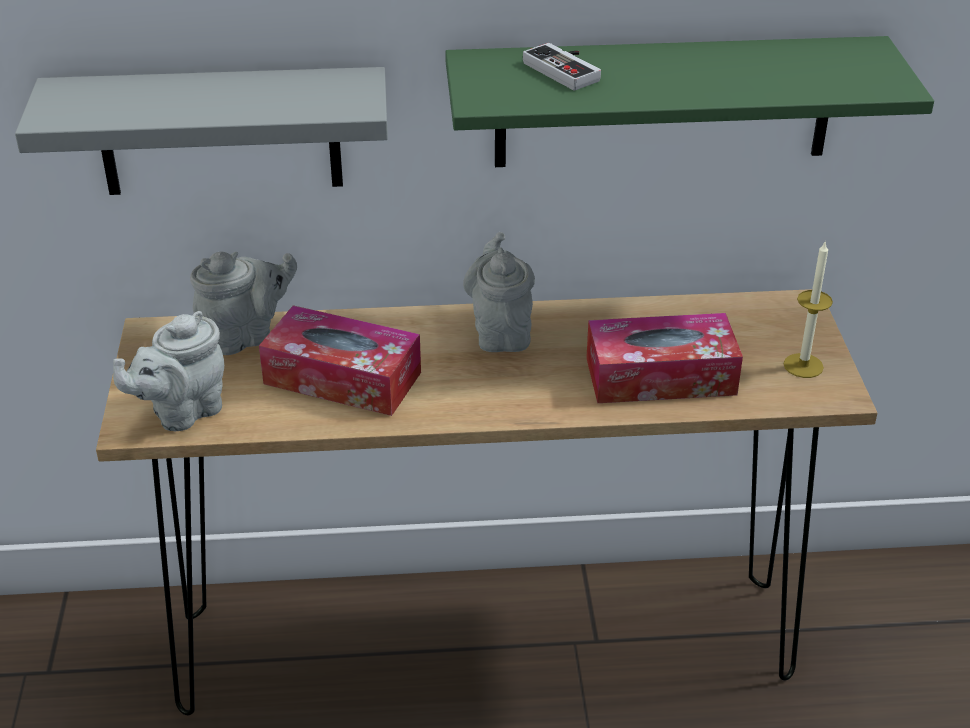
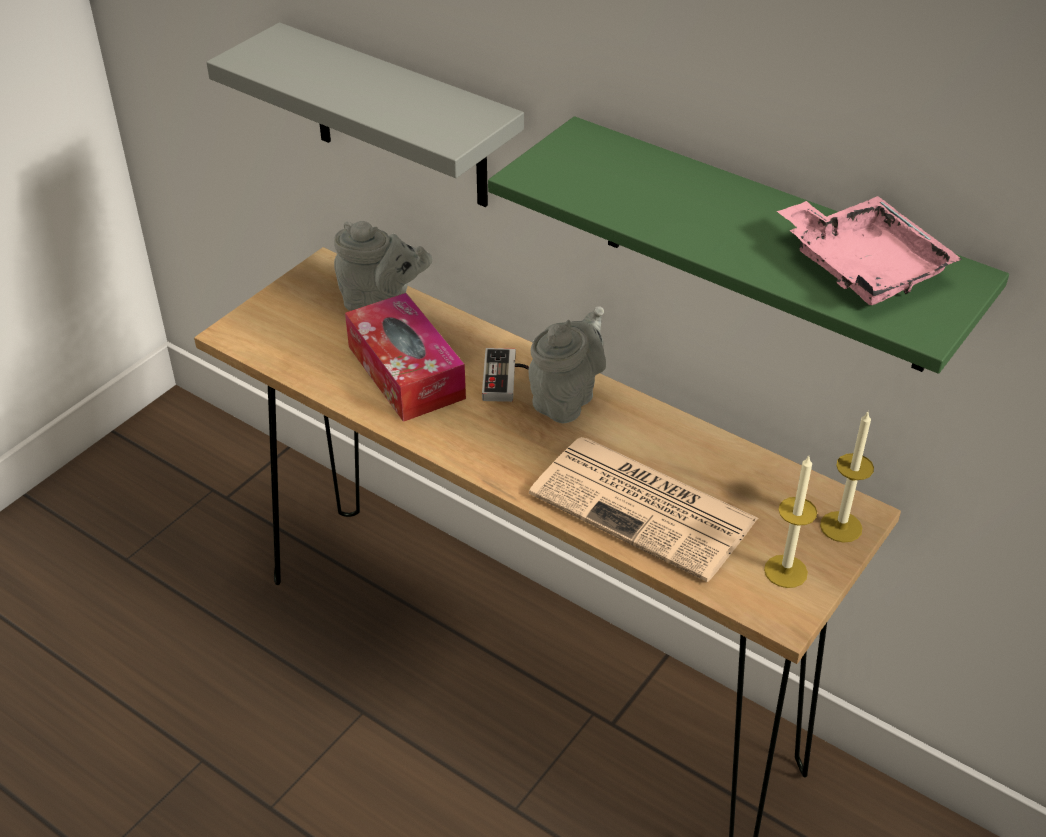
camera: 40 degrees right, 5 degrees up
(182, 412) = (274, 339): grey teapot -> none
(567, 69) = (642, 176): game controller -> game controller (506, 378)
(660, 376) = (646, 508): tissue box -> newspaper
(799, 318) = (841, 527): none -> candle
(802, 66) = (862, 266): none -> pink tray

